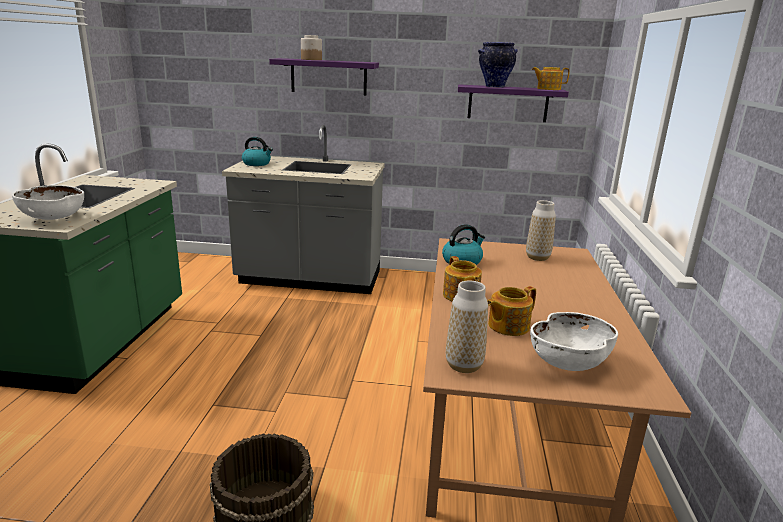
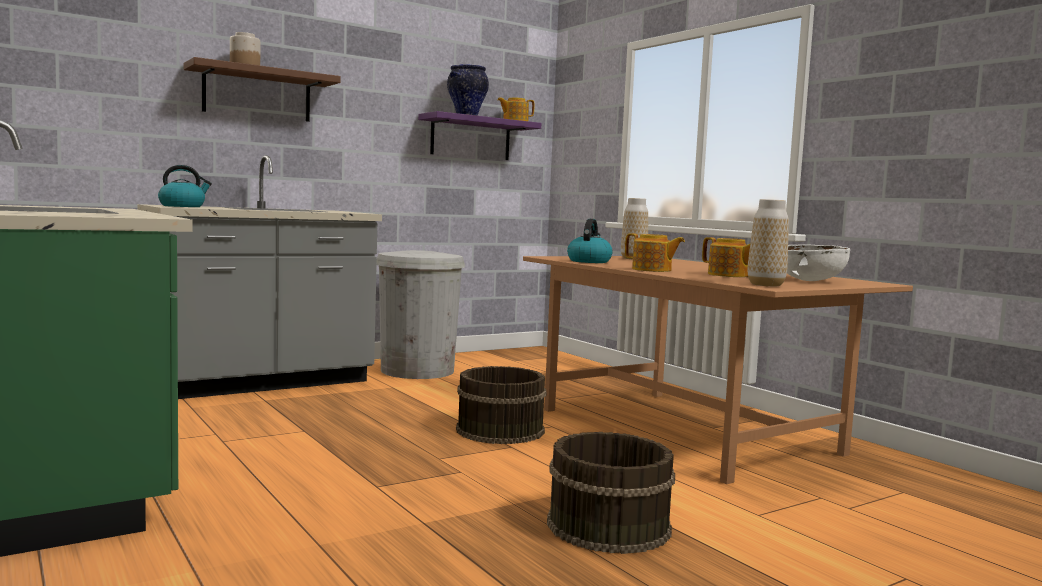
camera: 40 degrees left, 15 degrees down
(53, 218) = (108, 214): white bowl -> none
(328, 77) = (257, 94): purple shelf -> brown shelf
(368, 376) = (499, 430): none -> brown bucket
(420, 291) = (417, 371): none -> white trash can
(507, 326) = (729, 275): teapot -> teapot turned 60 degrees counterclockwise

